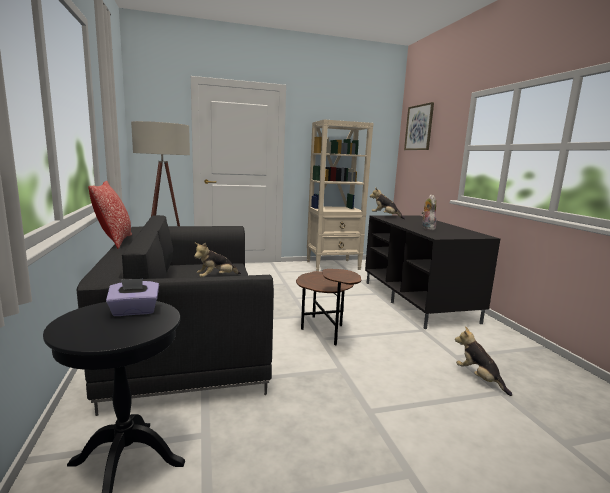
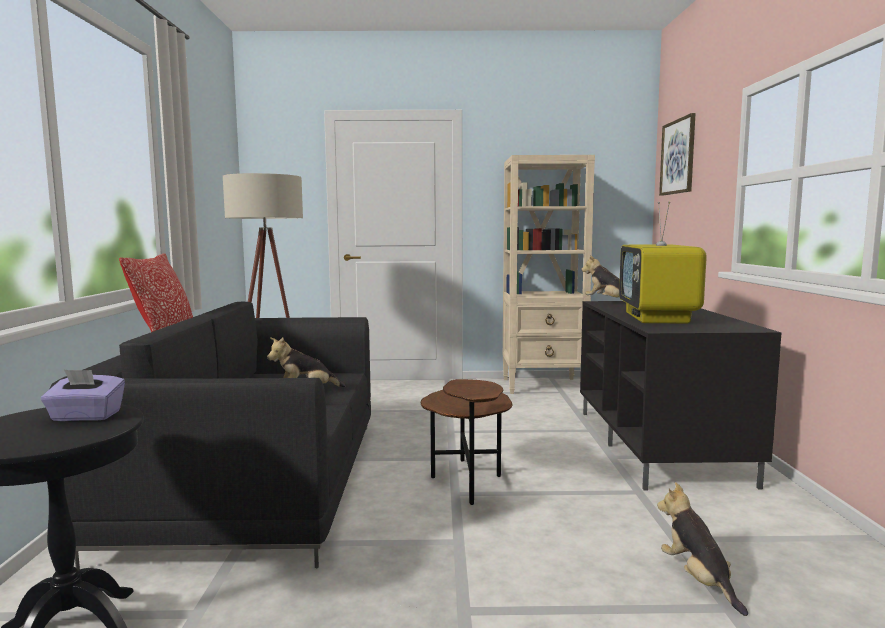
camera: 15 degrees right, 5 degrees down
(427, 228) = (657, 318): plush toy -> television

